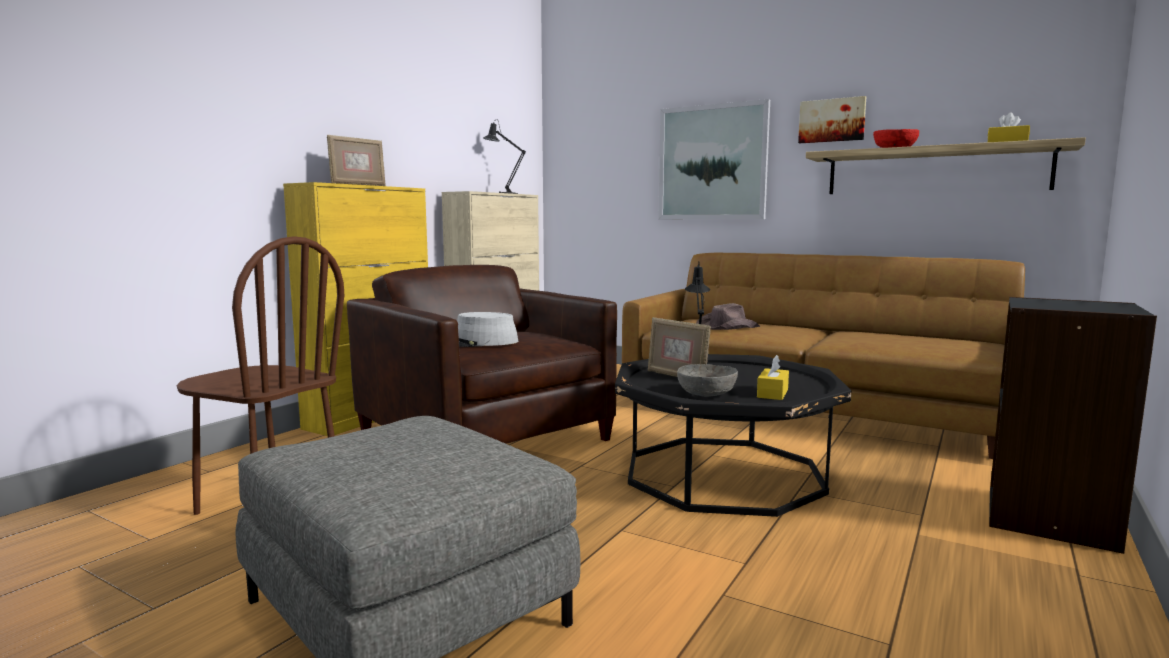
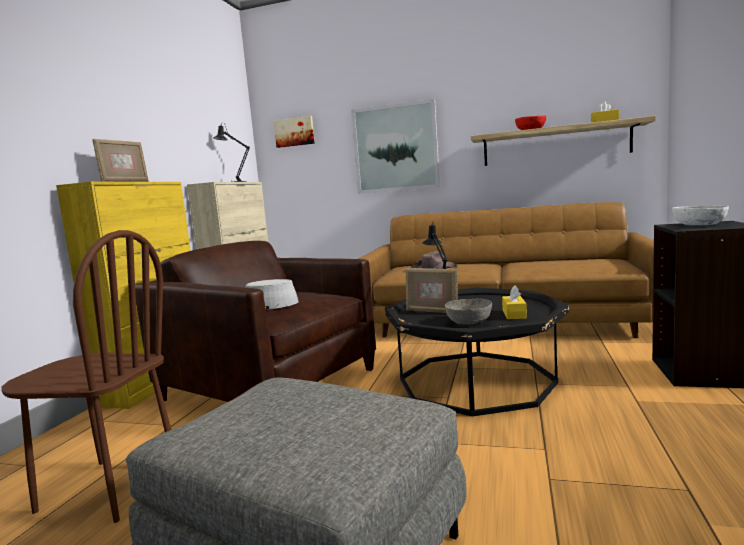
camera: 15 degrees left, 0 degrees up
(832, 120) = (481, 112): picture -> picture (294, 132)
(1066, 303) = (699, 225): none -> white bowl

